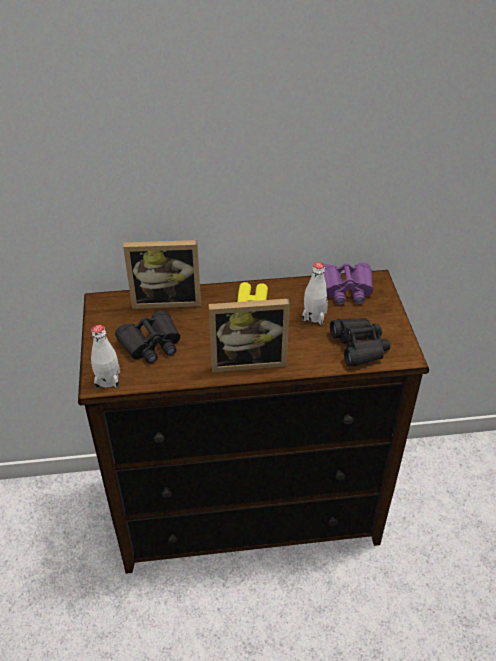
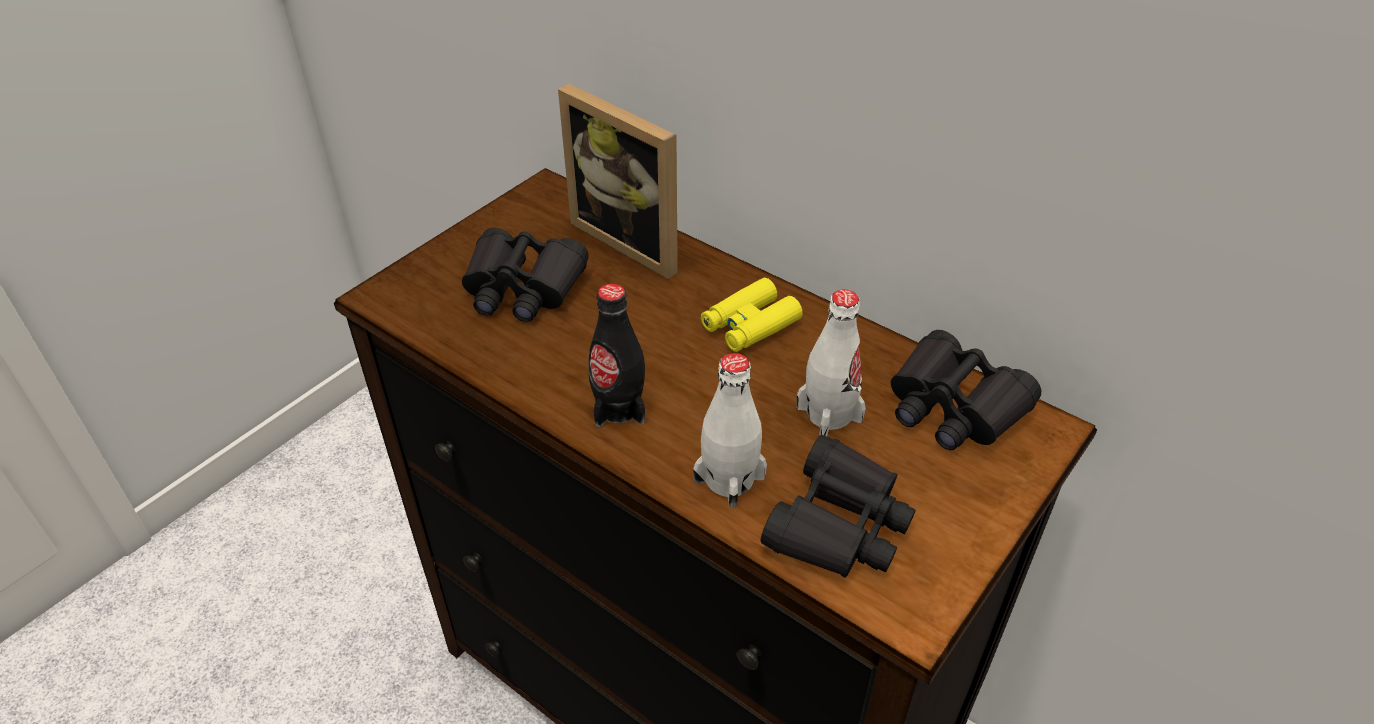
camera: 45 degrees right, 0 degrees up
(108, 379) = (401, 298): white bottle -> white bottle (729, 479)
(248, 360) = (618, 407): picture frame -> black bottle
(345, 289) = (953, 406): purple binoculars -> black binoculars

